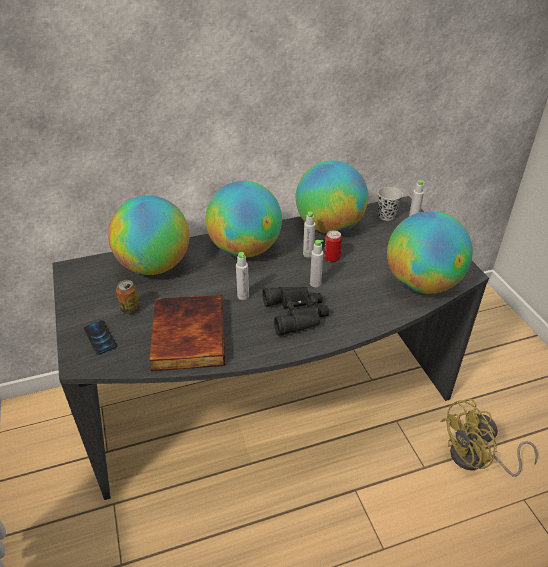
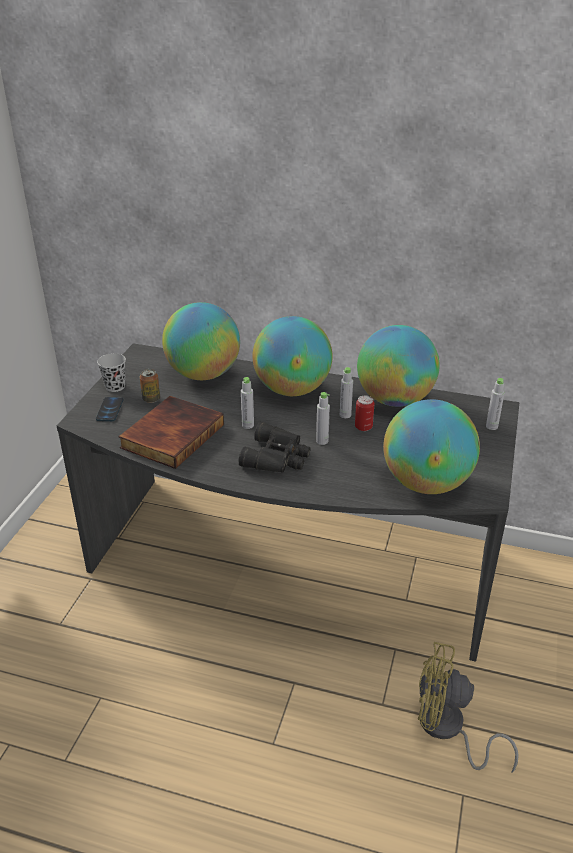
camera: 35 degrees right, 5 degrees down
(386, 216) = (468, 411): black cup -> black cup (115, 386)

